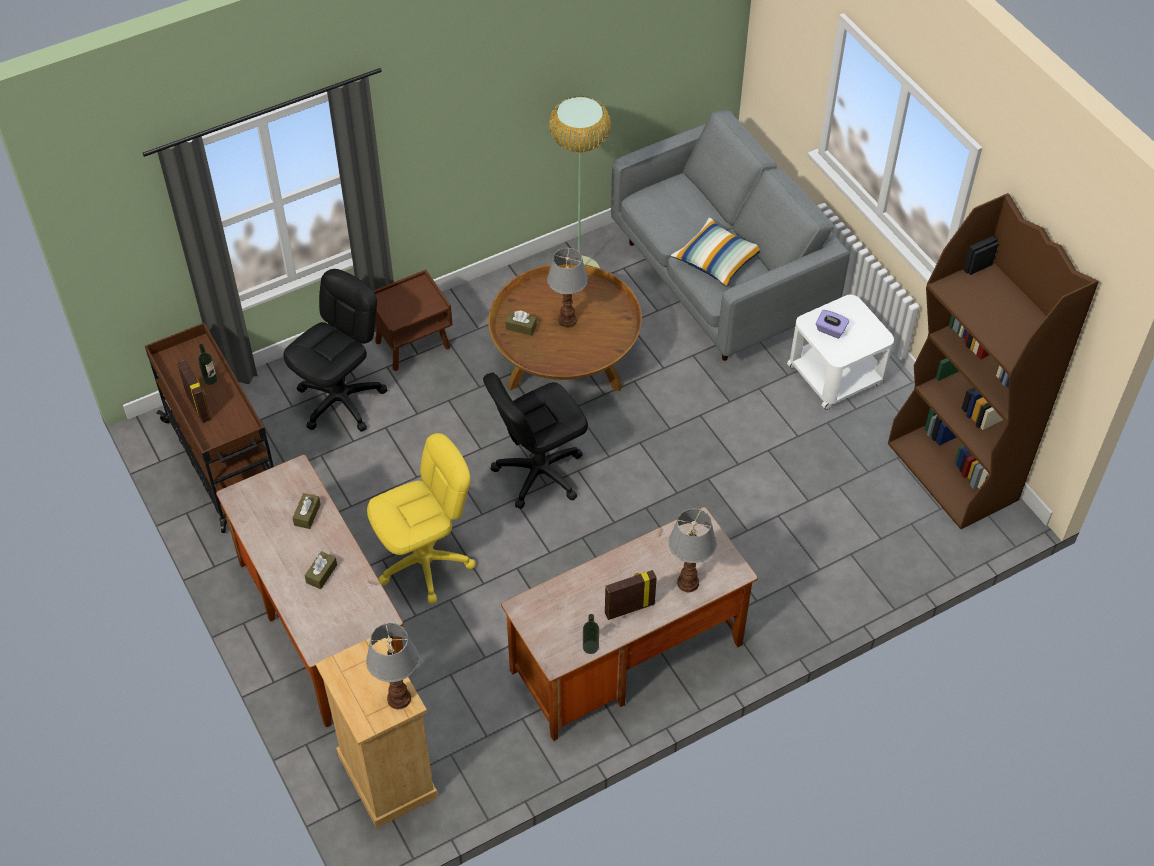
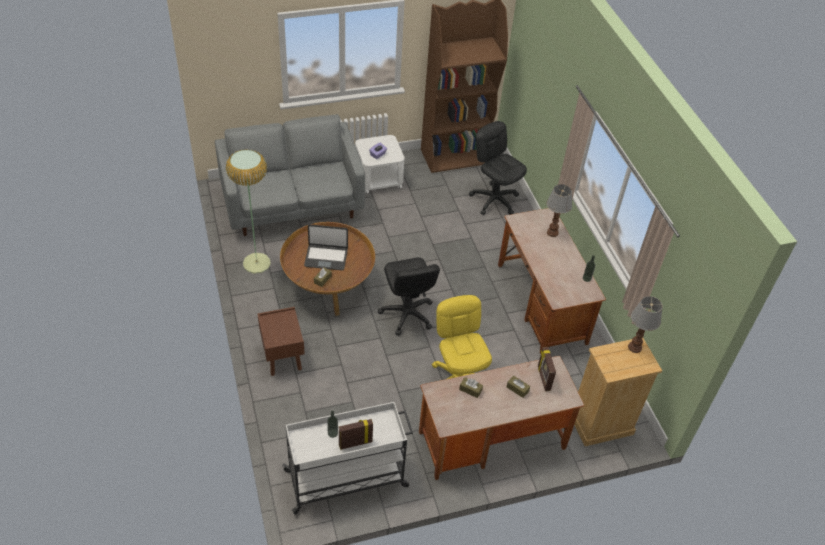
camera: 80 degrees left, 5 degrees down
(225, 463) = (347, 478): brown cart -> white cart
(341, 401) = (316, 403): black office chair -> black office chair (494, 200)
(568, 321) = (326, 257): table lamp -> laptop
(629, 608) = (564, 258): picture frame -> picture frame (543, 378)
(717, 260) = (314, 180): pillow -> none

